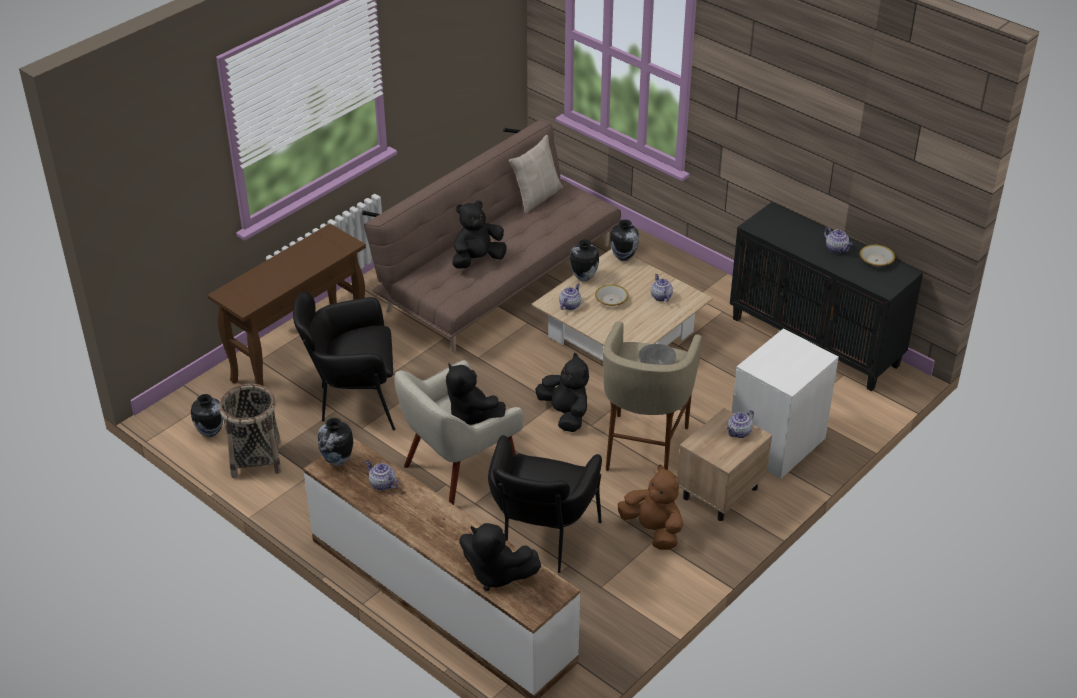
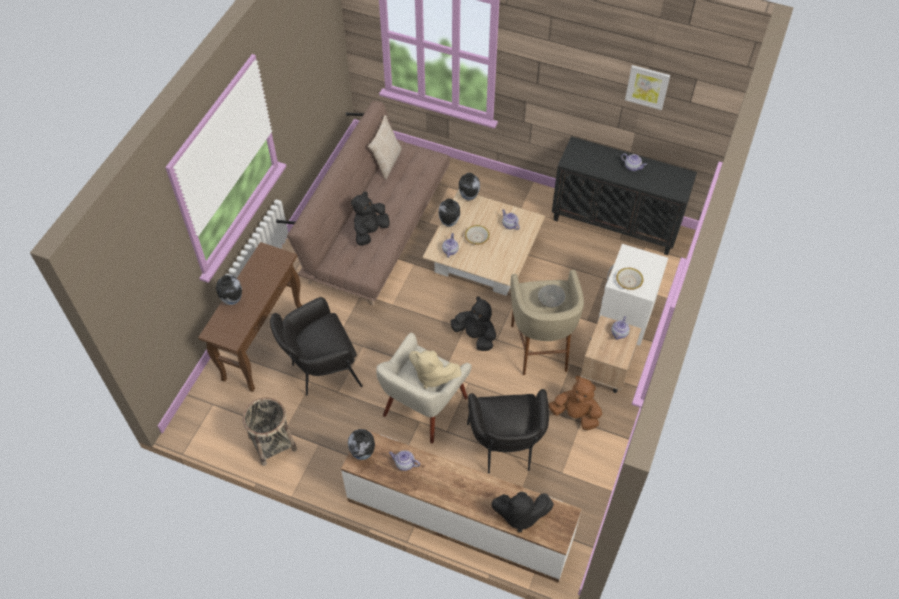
camera: 20 degrees left, 15 degrees up
(210, 432) = (227, 430): vase -> vase (232, 300)
(471, 415) = (432, 376): black plush toy -> beige plush toy
(862, 132) = (647, 86): none -> picture
(876, 261) = (663, 170): bowl -> bowl (629, 281)

